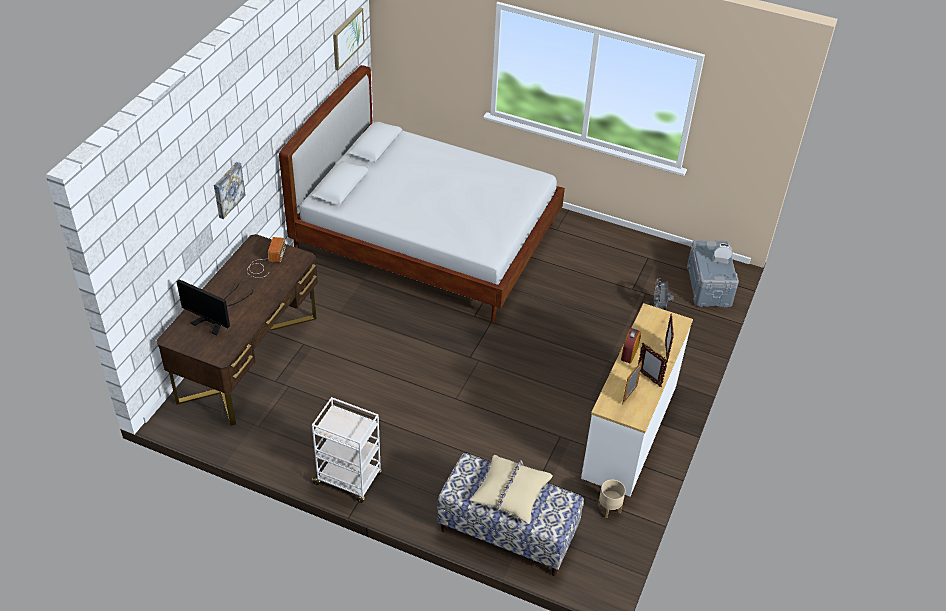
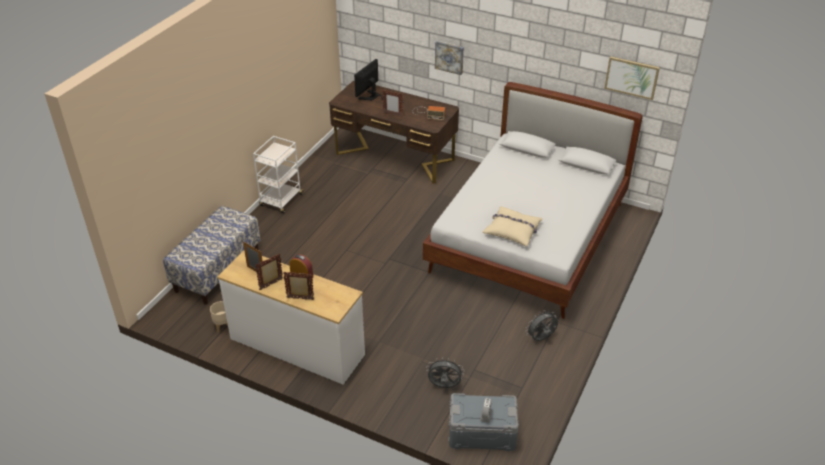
camera: 95 degrees right, 5 degrees down
(265, 297) = (392, 114): none -> picture frame
(511, 492) = (214, 237): beige pillow -> beige pillow (513, 230)
(582, 241) = (541, 339): none -> grey fan

